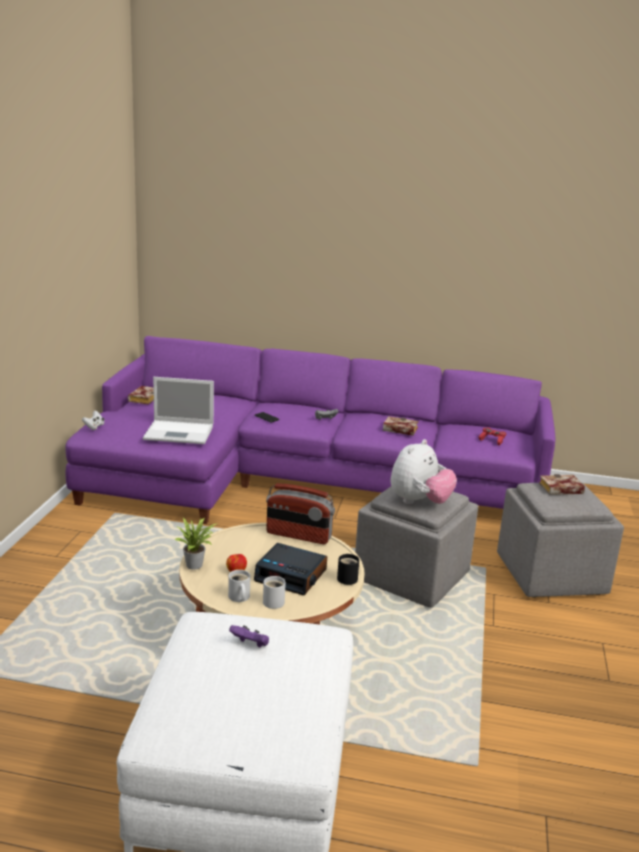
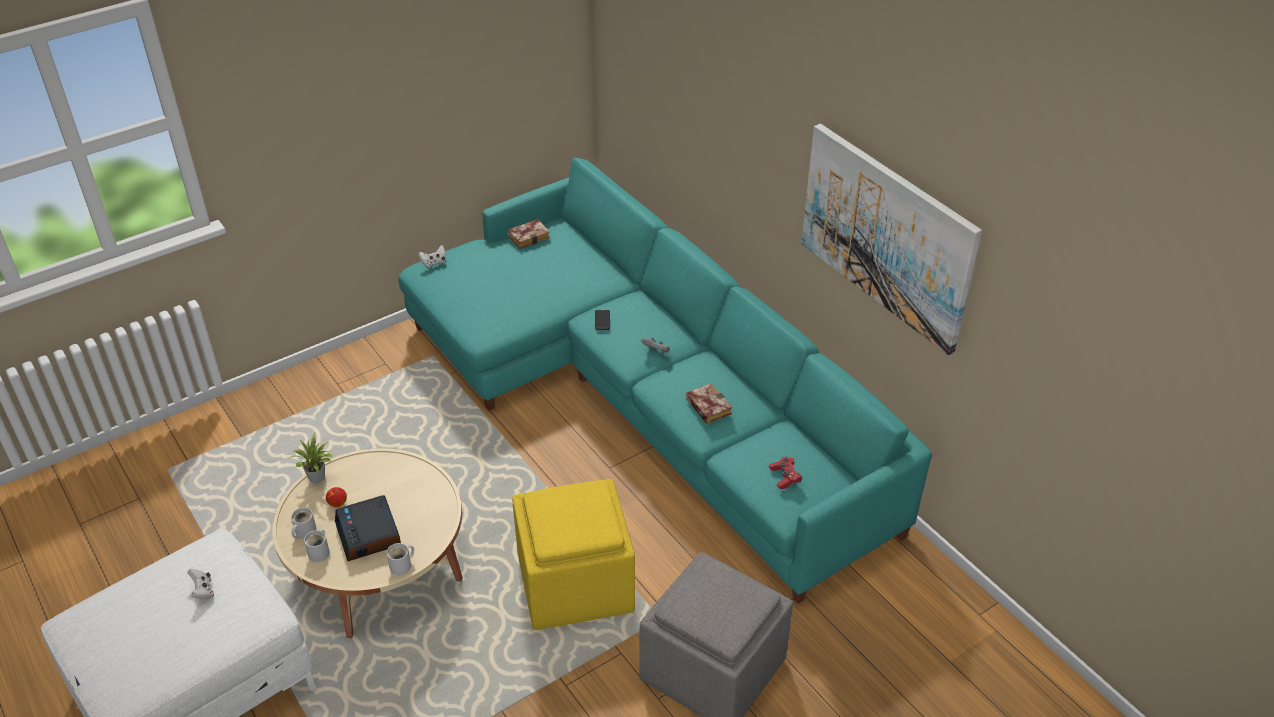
camera: 45 degrees right, 20 degrees up
(180, 432) = (491, 307): laptop -> none
(250, 645) = (203, 591): purple game controller -> white game controller
(295, 480) = (642, 394): purple sofa -> turquoise sofa
(298, 535) = (434, 493): radio -> none
(348, 578) = (402, 565): black mug -> white mug
(413, 577) = (576, 584): grey ottoman -> yellow ottoman
(419, 502) = (559, 522): plush toy -> none
(485, 257) = (886, 236): none -> picture
(559, 489) = (728, 590): book -> none

